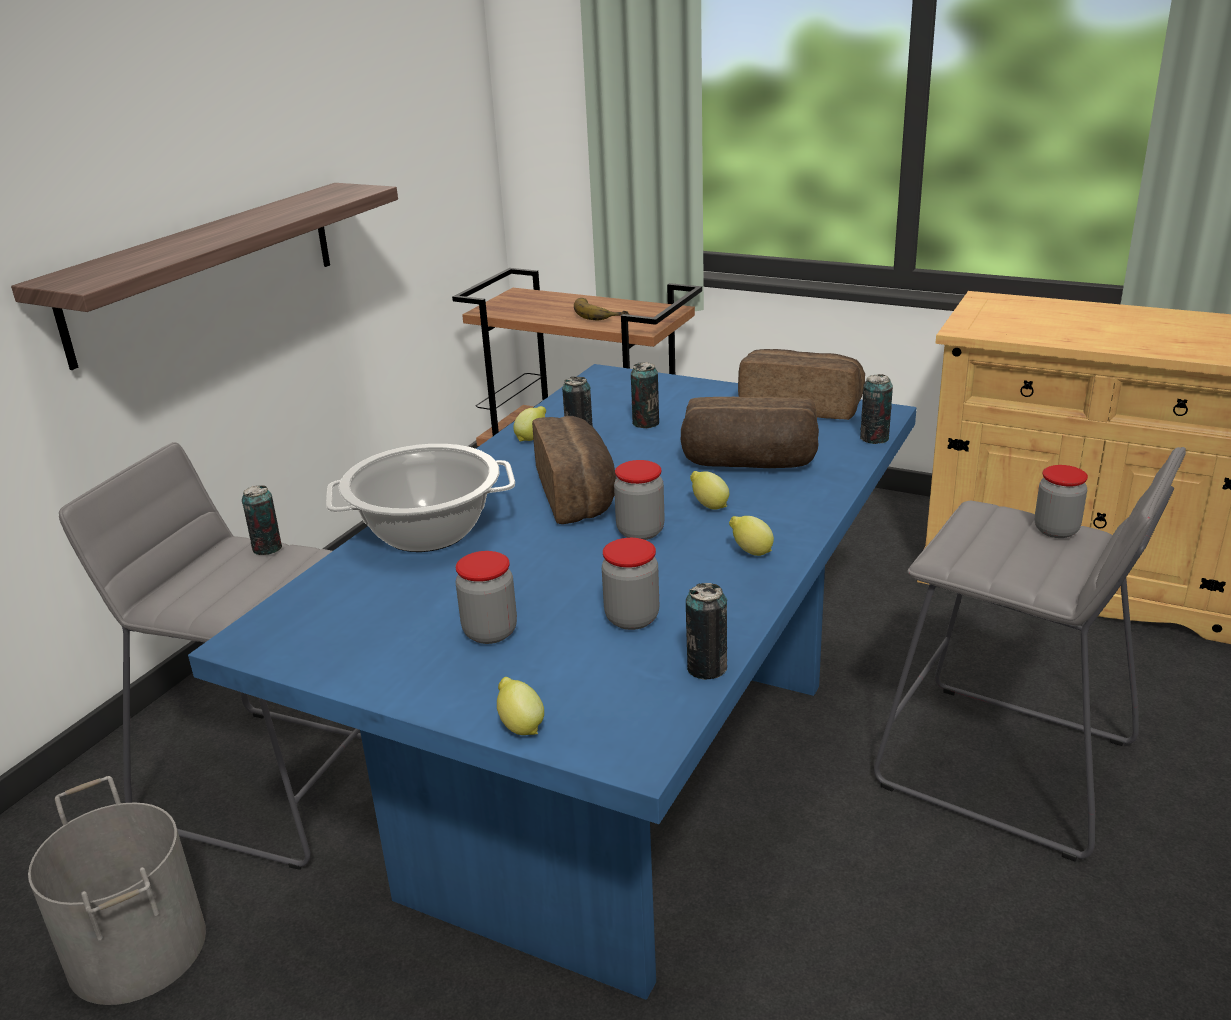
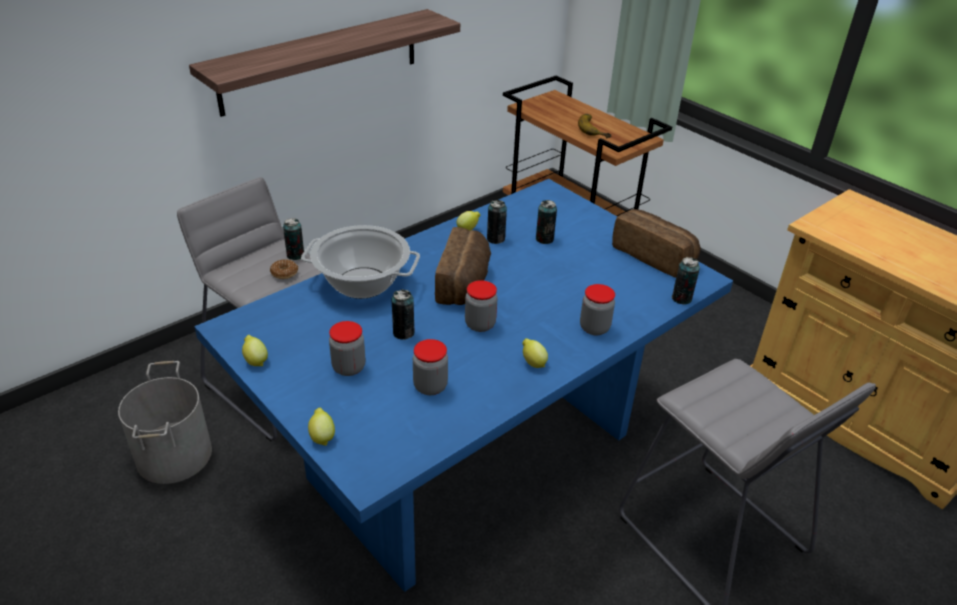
camera: 20 degrees right, 10 degrees up
(265, 573) = (284, 273): none -> donut
(707, 668) = (446, 437): can -> can (403, 333)
(709, 506) = (534, 318): lemon -> lemon (255, 361)
(748, 464) = (584, 293): bread -> none
(1056, 530) = (777, 404): jar -> jar (594, 328)

